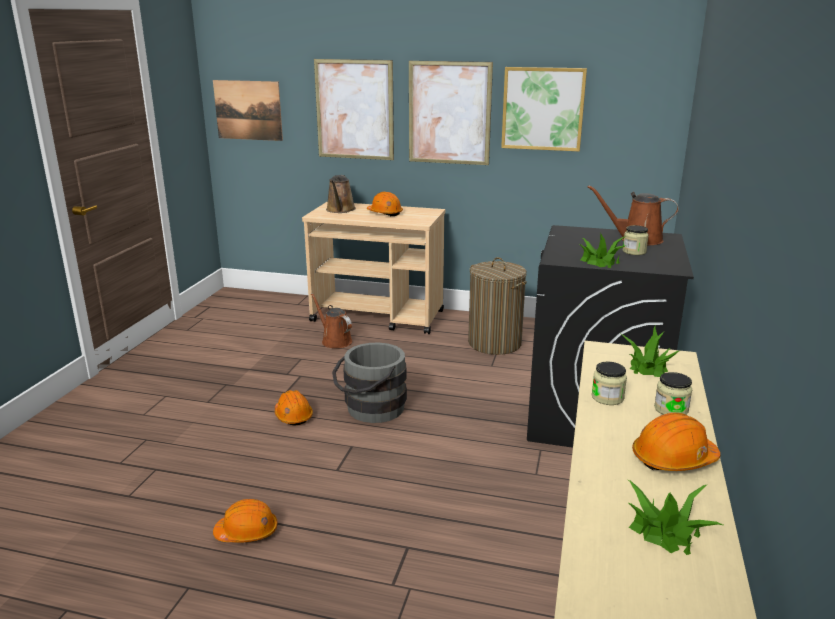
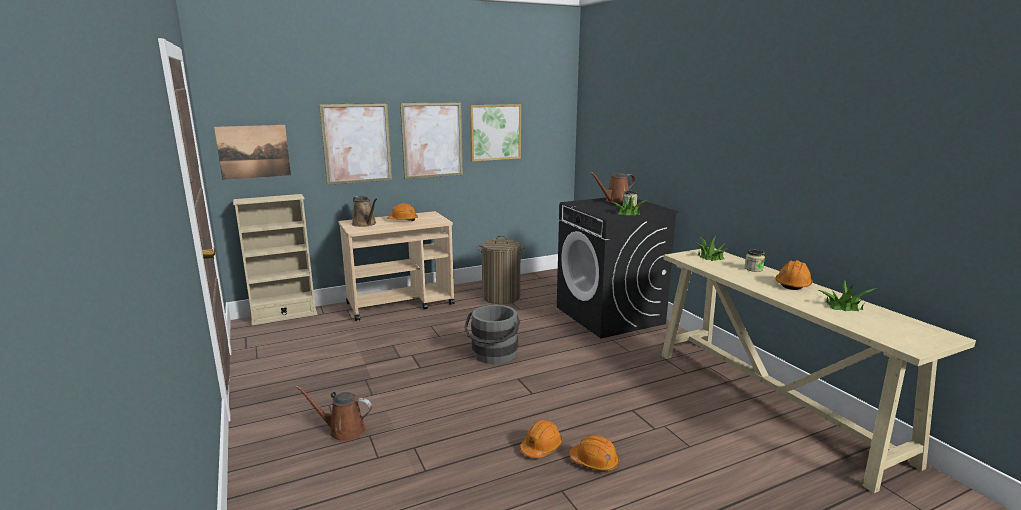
camera: 40 degrees left, 5 degrees down
(265, 296) = (284, 316): none -> beige bookcase
(293, 416) = (451, 378): orange hard hat -> orange hard hat (594, 462)
(334, 340) = (397, 327): brown watering can -> brown watering can (343, 430)
(607, 397) = (725, 272): jar -> none

